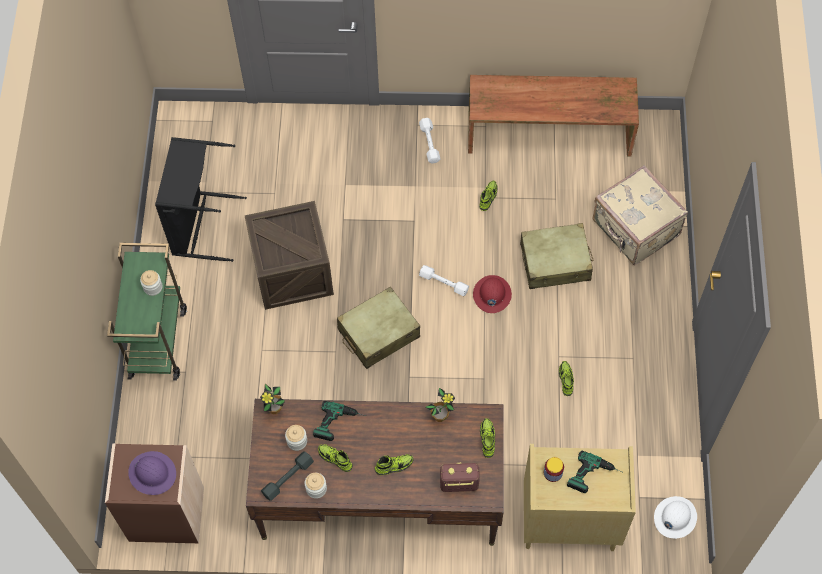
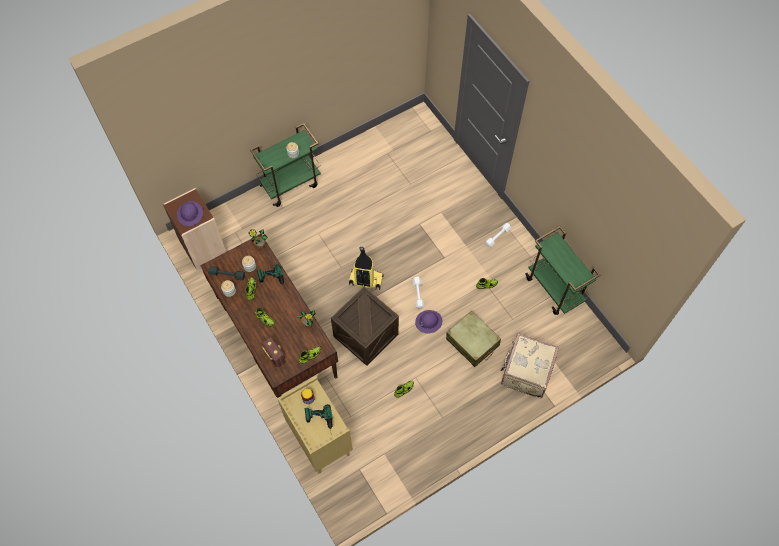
camera: 55 degrees right, 0 degrees up
(200, 225) = (367, 163): black laundry basket -> none
(292, 272) = (371, 220): crate -> crate (365, 335)
(378, 333) = (365, 280): beige suitcase -> vacuum cleaner
(491, 295) = (428, 322): red hard hat -> purple hard hat
(550, 131) = (554, 291): brown bench -> green cart
(674, 517) = (359, 495): white hard hat -> none

